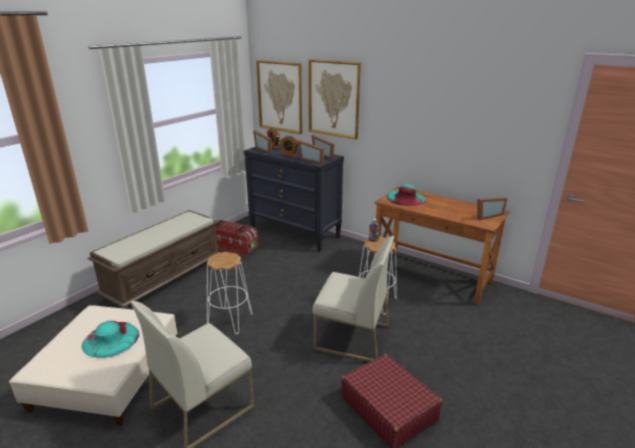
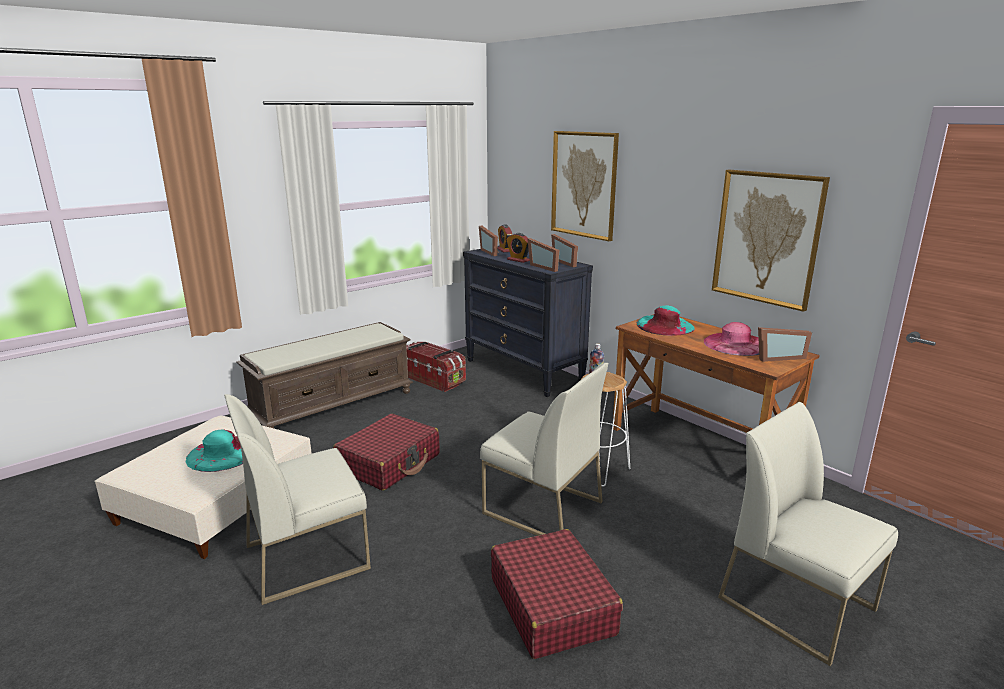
camera: 15 degrees right, 5 degrees down
(230, 320) = (389, 463): white stool -> red suitcase
(280, 96) = (519, 183): picture -> picture (767, 238)
(457, 208) = (735, 344): none -> pink hat
(530, 375) = (798, 604): none -> white chair

